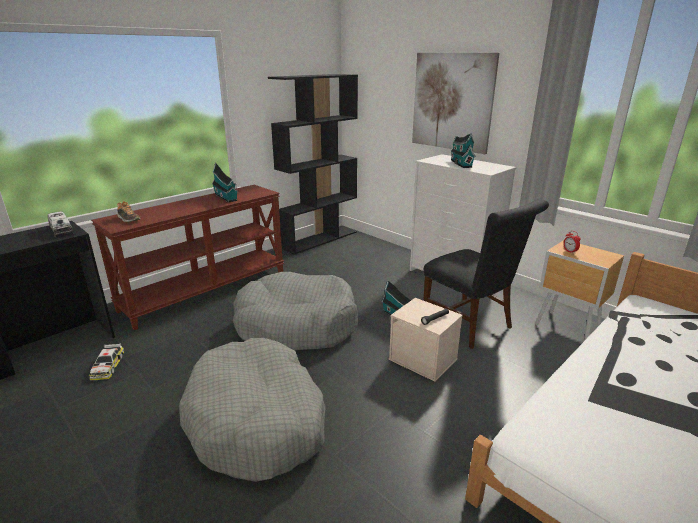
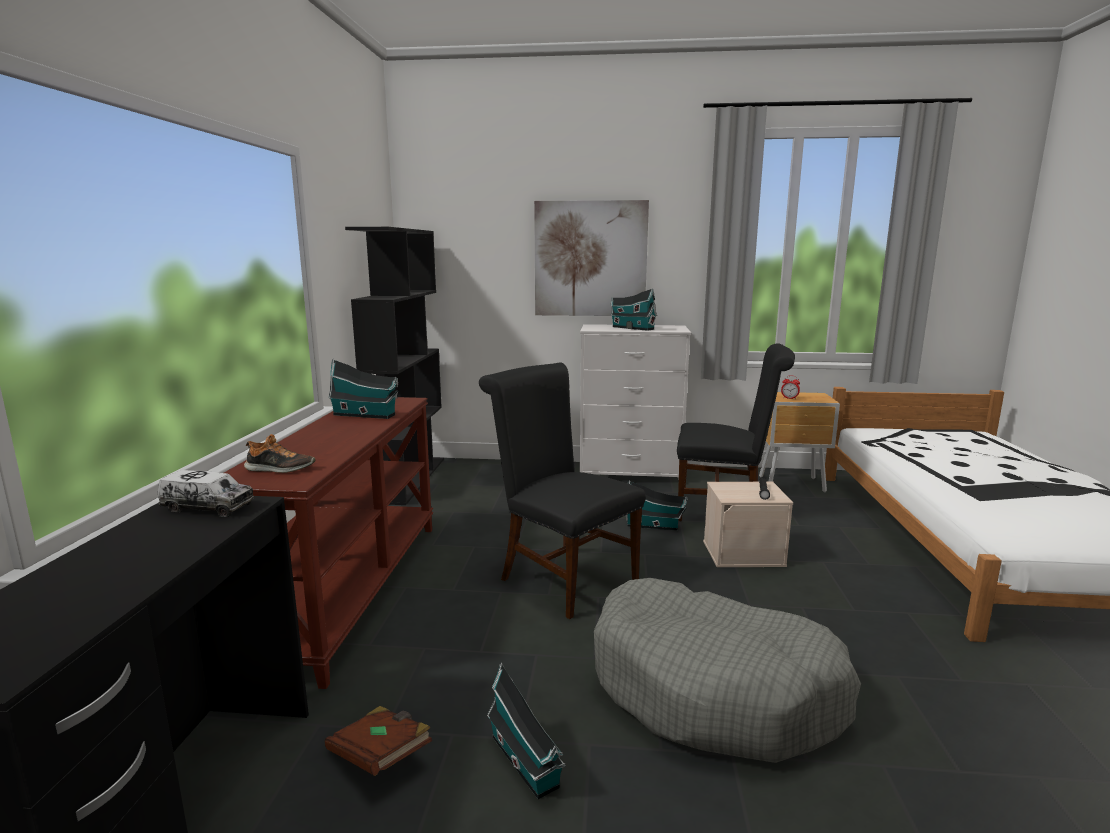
camera: 40 degrees left, 10 degrees down
(107, 366) = (381, 756): toy car -> brown book
(137, 400) = (526, 764): none -> toy house
(296, 325) = (562, 576): grey dog bed -> black chair

